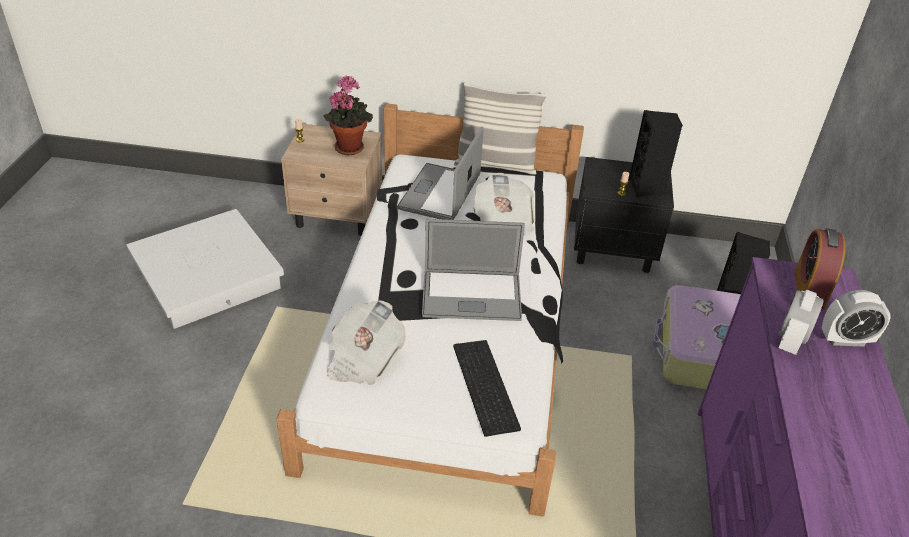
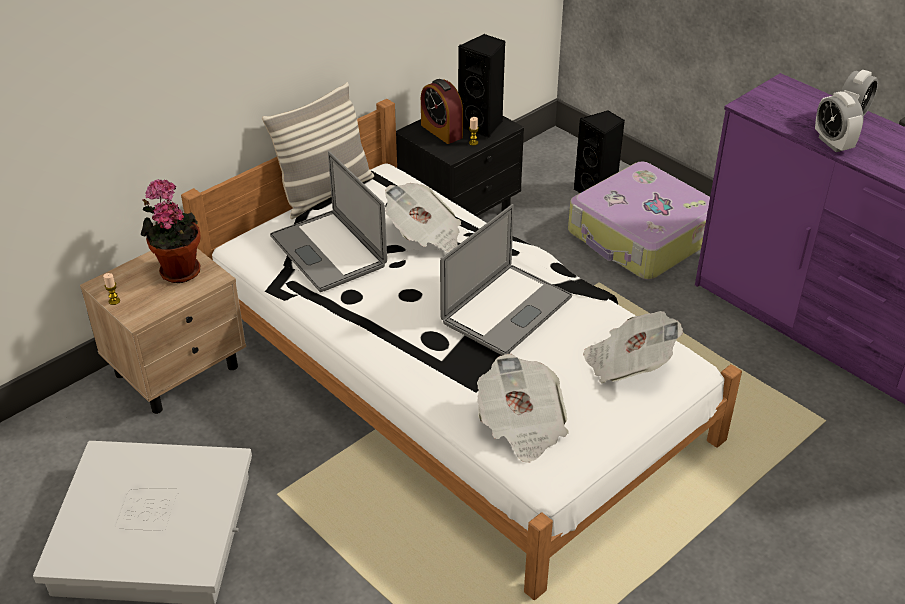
camera: 50 degrees left, 0 degrees up
(482, 385) = (628, 364): keyboard -> newspaper
(809, 289) = (784, 103): alarm clock -> alarm clock (441, 131)

